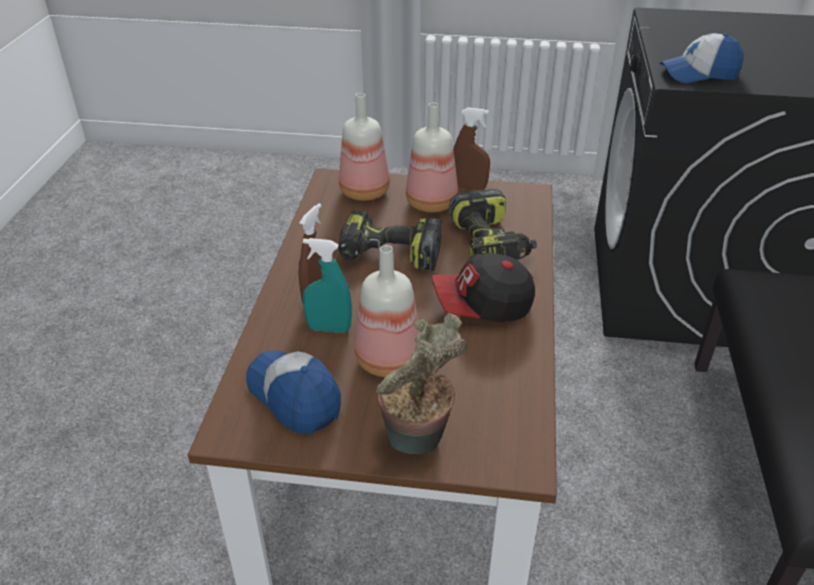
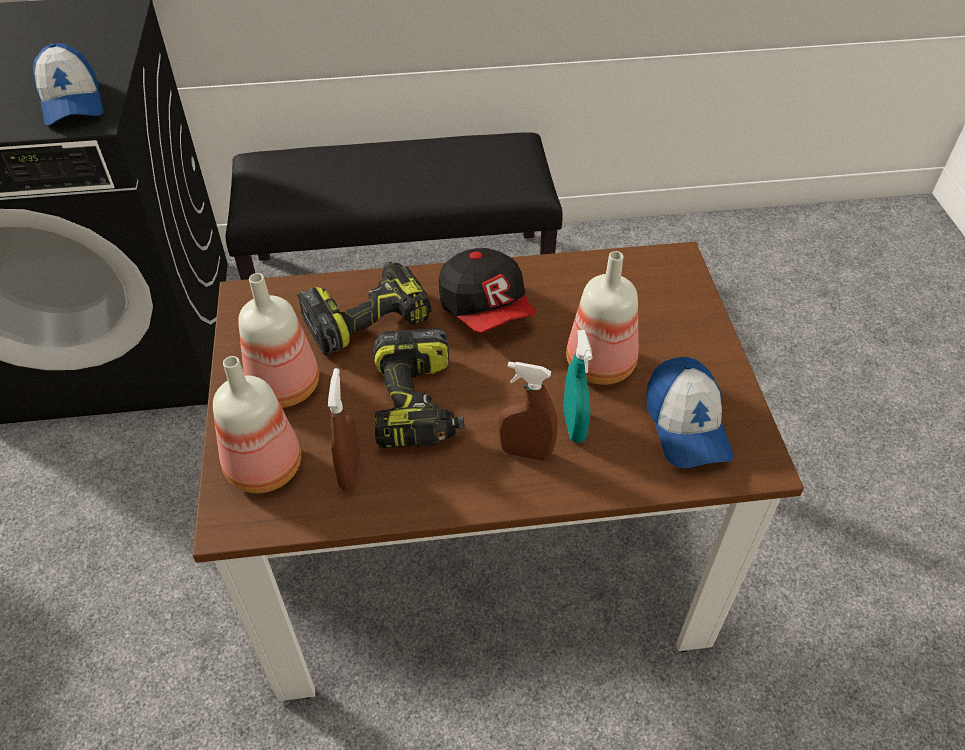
camera: 105 degrees left, 10 degrees up
(294, 396) = (686, 425): cap -> cap turned 45 degrees counterclockwise
(417, 444) = (693, 323): potted plant -> none
(469, 187) = (237, 355): brown spray bottle -> brown spray bottle (350, 471)

